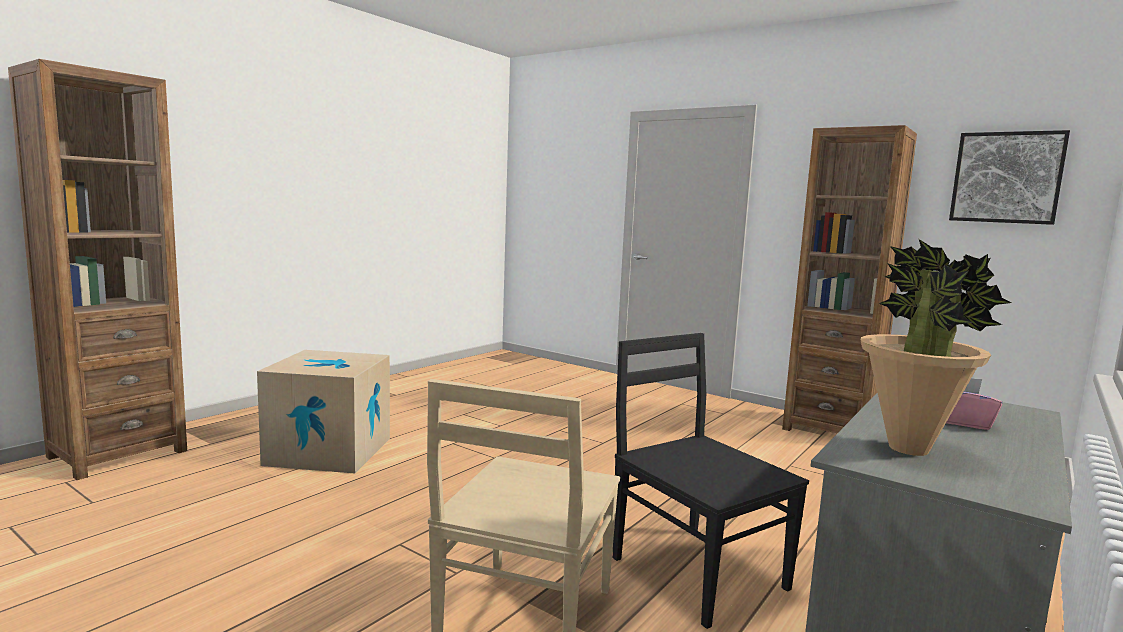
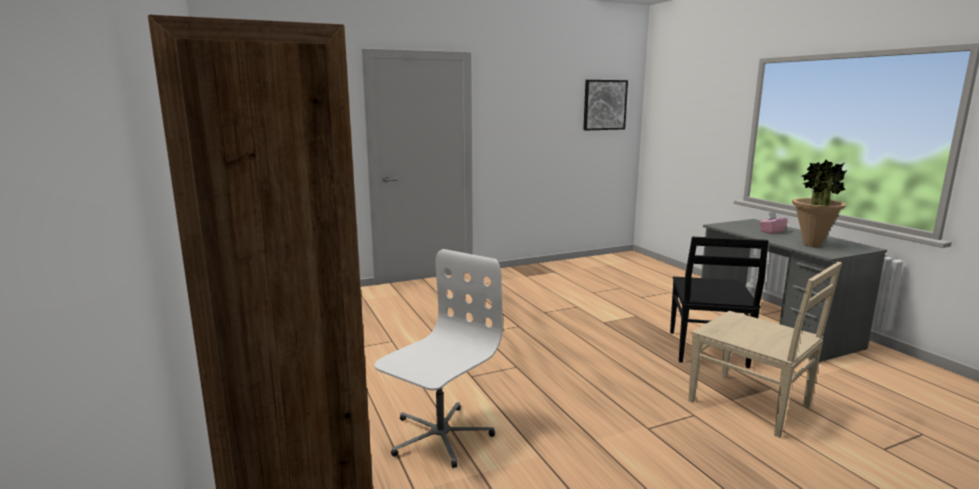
camera: 60 degrees left, 5 degrees up
(329, 451) = (439, 436): cardboard box -> white office chair
(695, 570) = (707, 350): black chair -> black chair turned 75 degrees counterclockwise
(830, 430) = (550, 268): brown bookcase -> none

